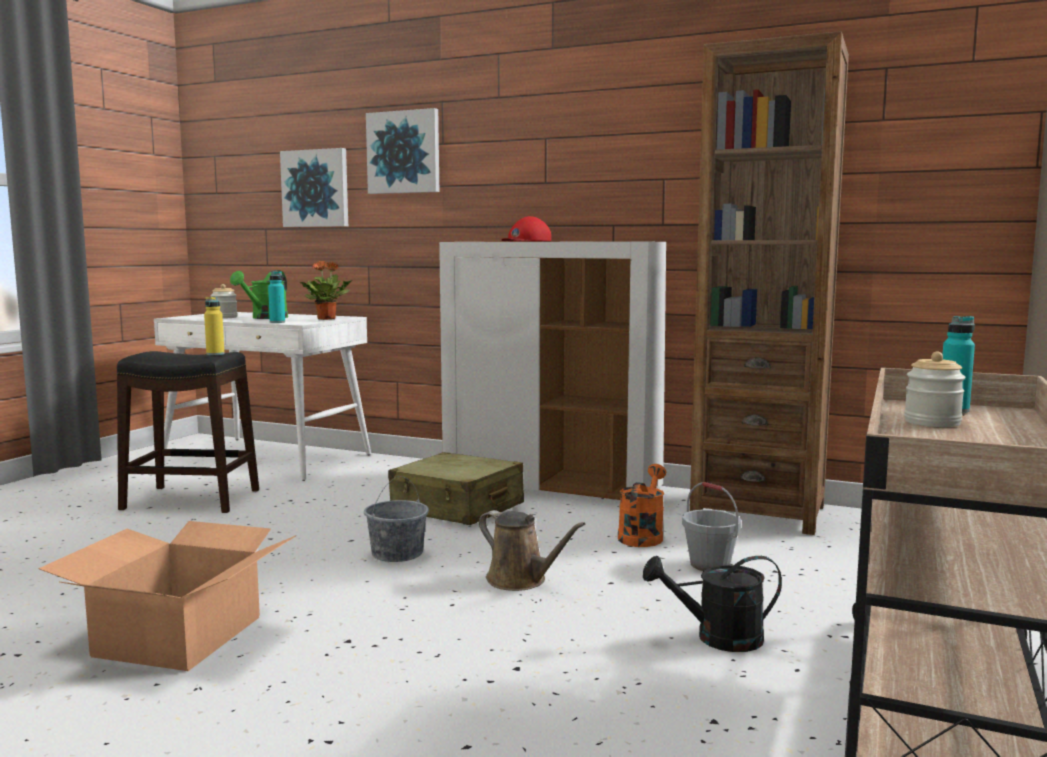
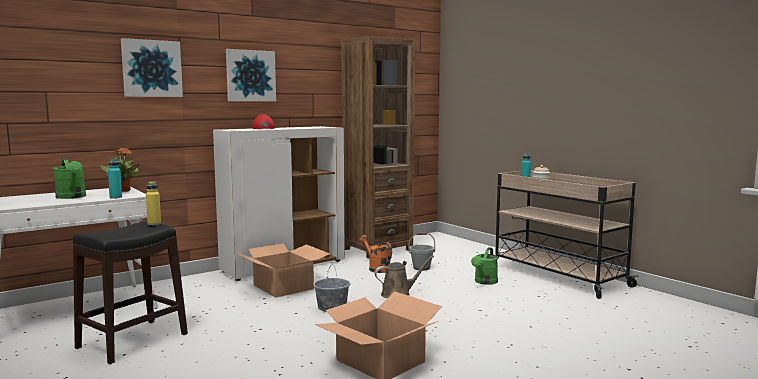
camera: 60 degrees left, 0 degrees up
(224, 317) = (34, 202): jar -> none
(316, 188) = (68, 91): picture -> picture (250, 76)
(457, 508) = (284, 287): beige suitcase -> cardboard box
(717, 638) = (484, 282): black watering can -> green watering can

